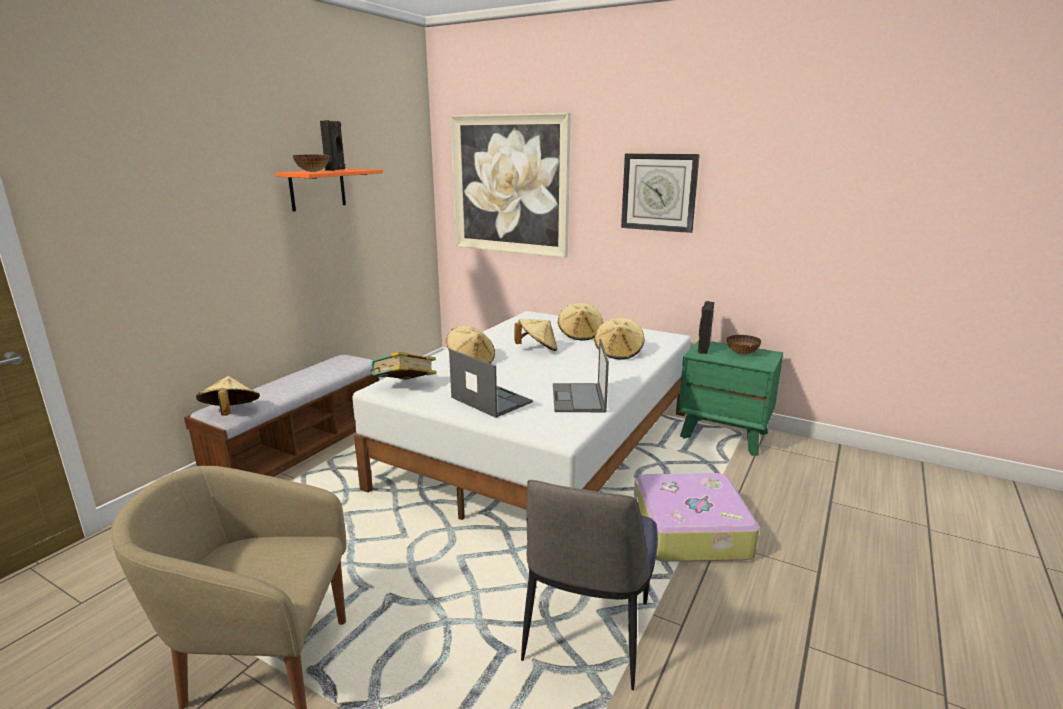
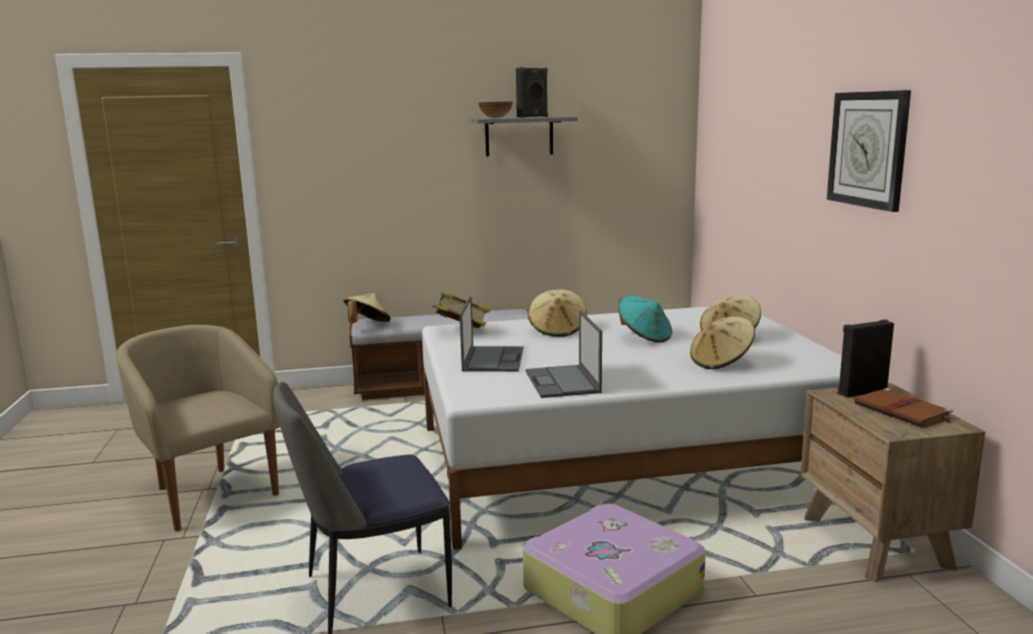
camera: 50 degrees right, 5 degrees down
(317, 189) = (519, 136): orange shelf -> grey shelf
(509, 185) = (746, 138): picture -> none
(537, 349) = (644, 337): beige hat -> turquoise hat
(578, 398) = (563, 382): laptop -> laptop turned 60 degrees counterclockwise
(724, 435) = (876, 542): green nightstand -> brown nightstand
(741, 353) = (903, 412): bowl -> brown book

